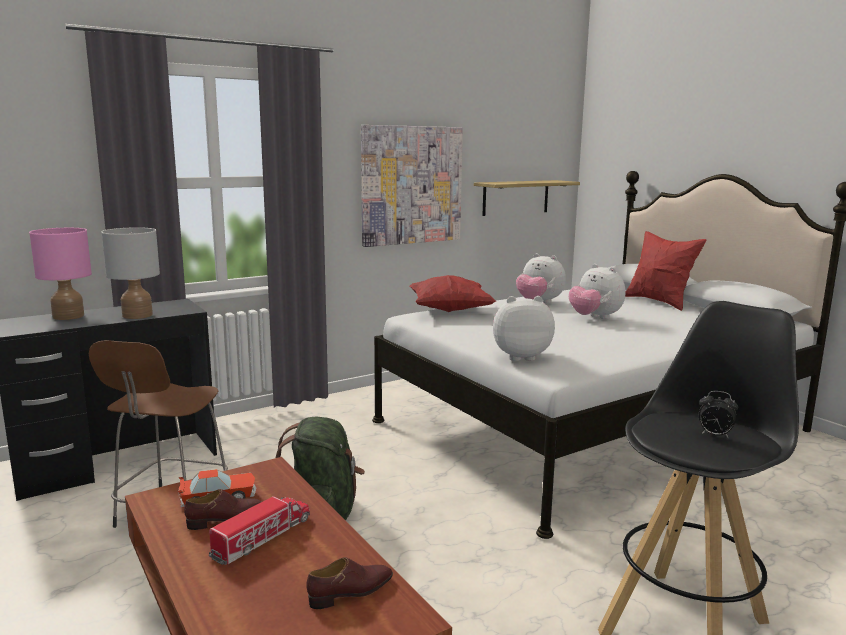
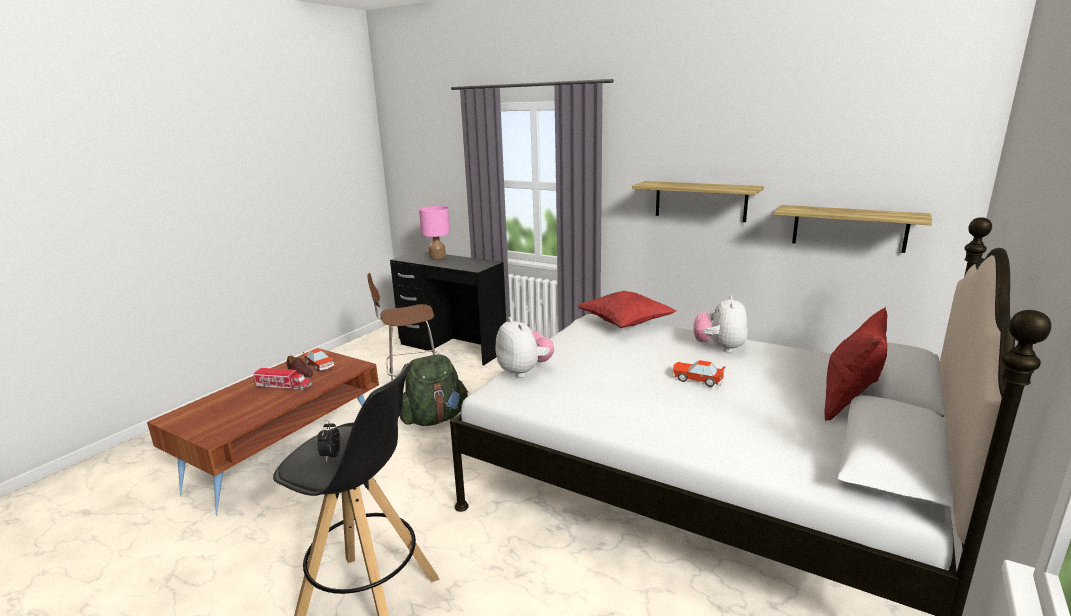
camera: 65 degrees right, 5 degrees up
(137, 315) = (452, 265): grey table lamp -> none
(351, 592) = (236, 419): brown shoe -> none
(411, 185) = (700, 201): picture -> shelf
(594, 318) = (697, 379): plush toy -> toy car

